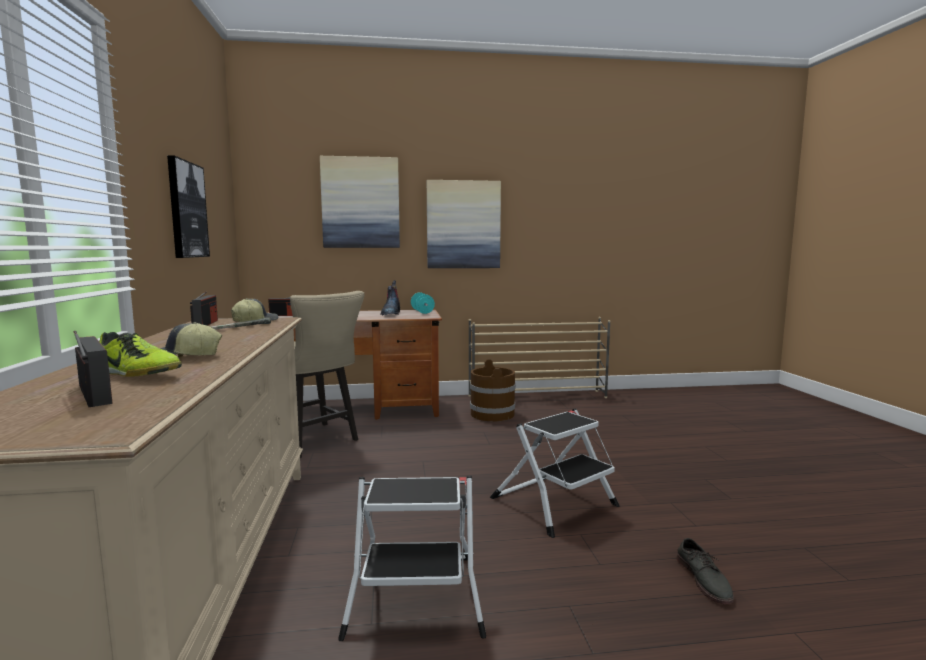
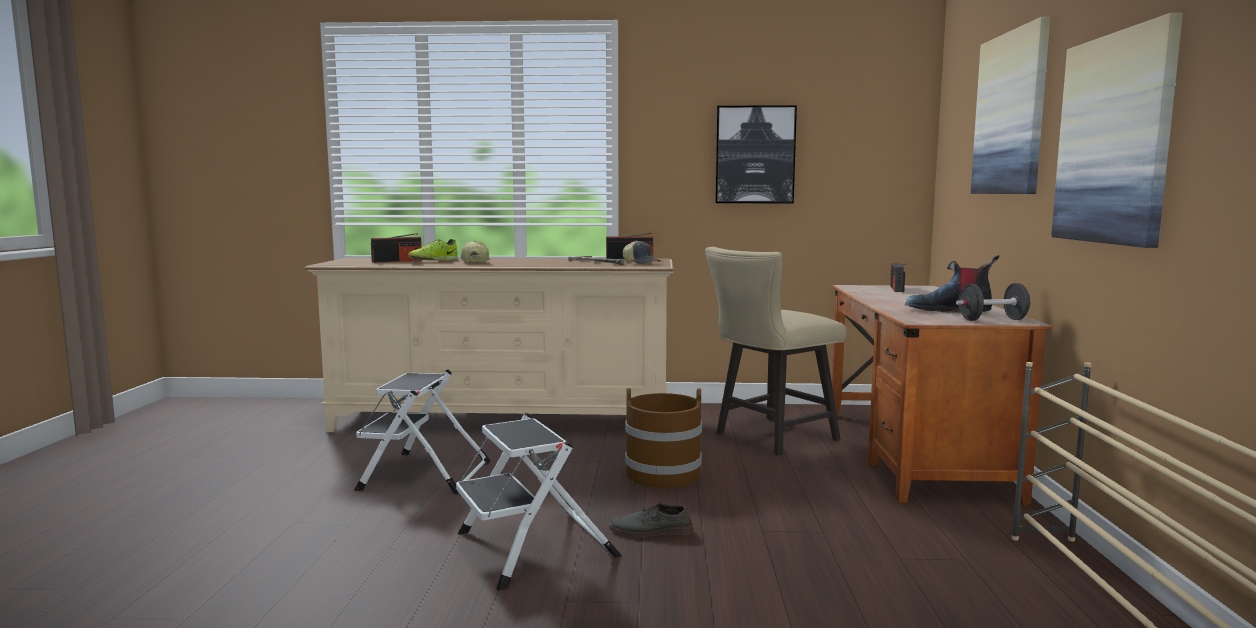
camera: 100 degrees right, 0 degrees up
(422, 312) = (992, 320): turquoise dumbbell -> black dumbbell
(492, 414) = (937, 550): brown bucket -> brown bucket (662, 474)
(704, 579) = (303, 598): grey shoe -> grey shoe (650, 531)

